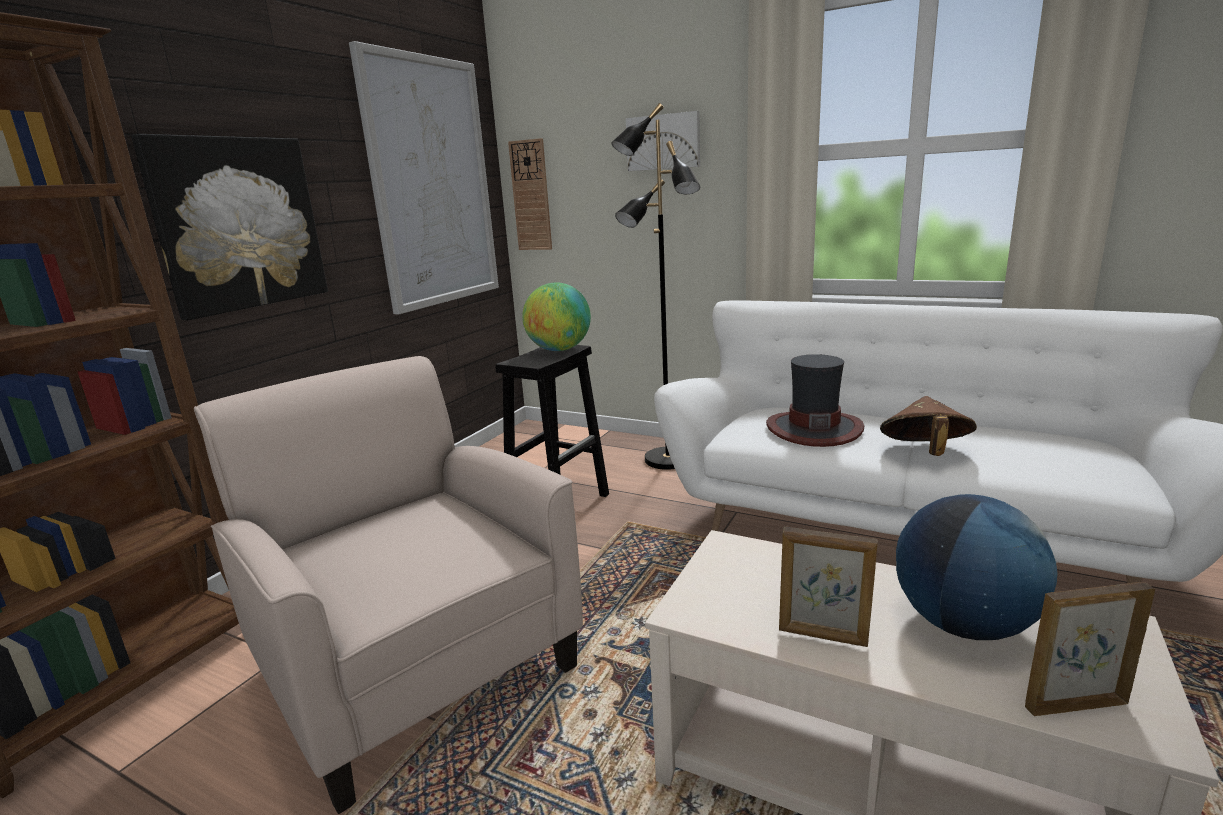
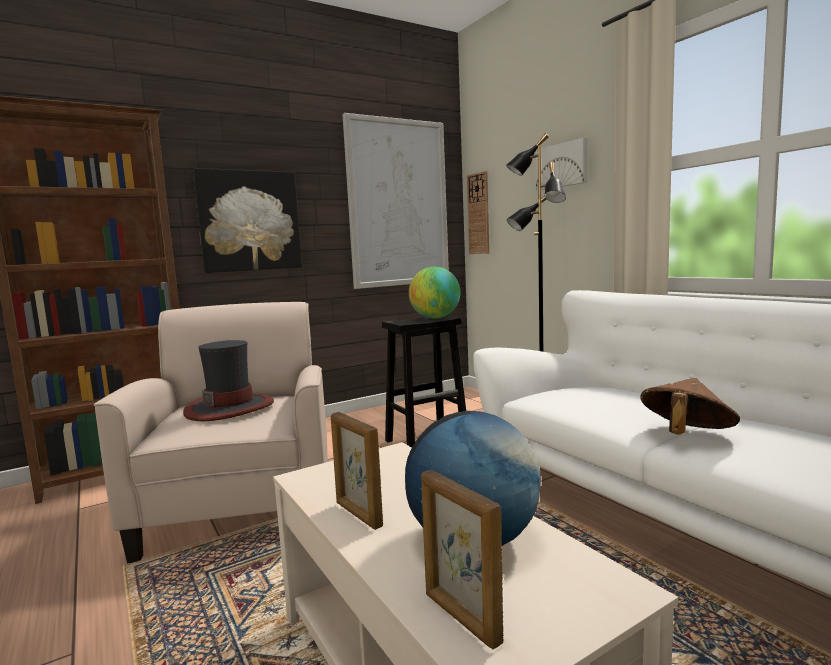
camera: 30 degrees right, 10 degrees down
(813, 428) = (608, 403): hat -> hat (230, 407)
(1074, 704) = (461, 618): picture frame -> picture frame turned 150 degrees counterclockwise

